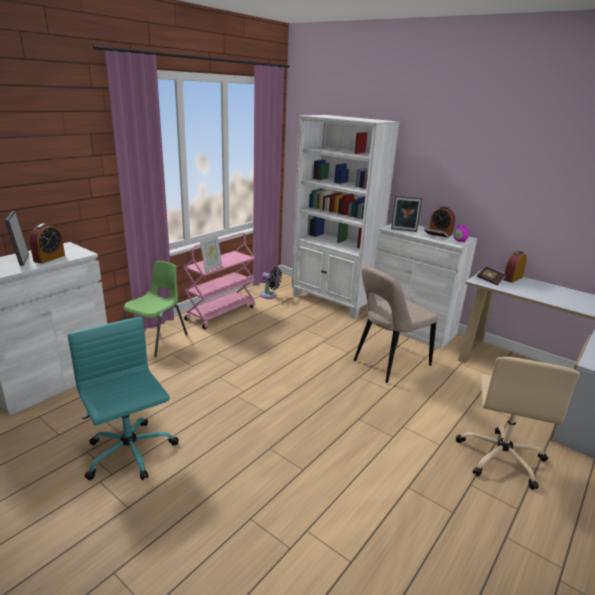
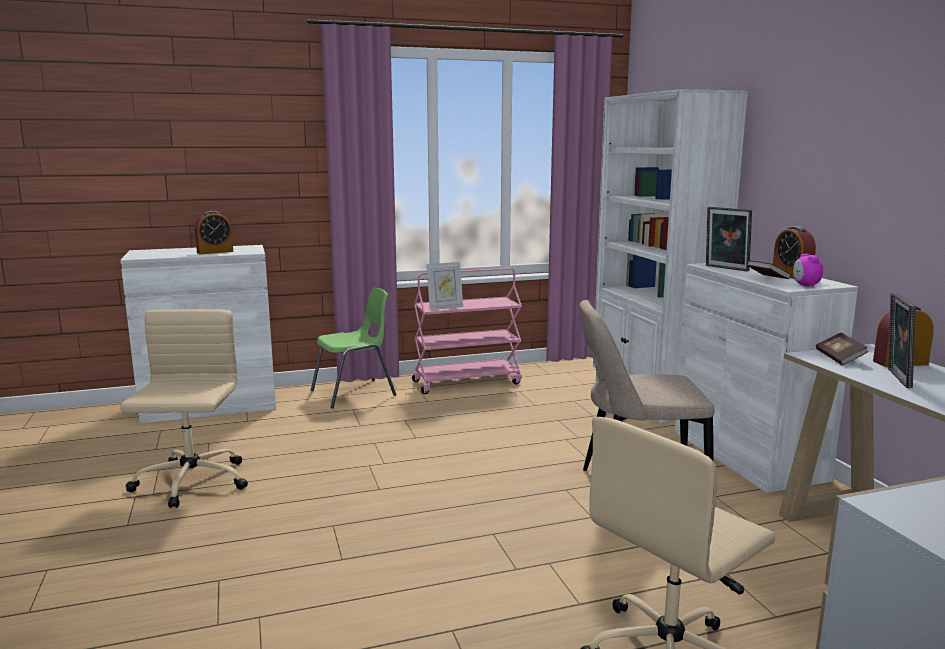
camera: 35 degrees right, 10 degrees down
(22, 260) = (190, 251): picture frame -> picture frame (895, 378)
(130, 453) = (191, 483): turquoise office chair -> beige office chair
(270, 295) = (560, 376): black fan -> none

